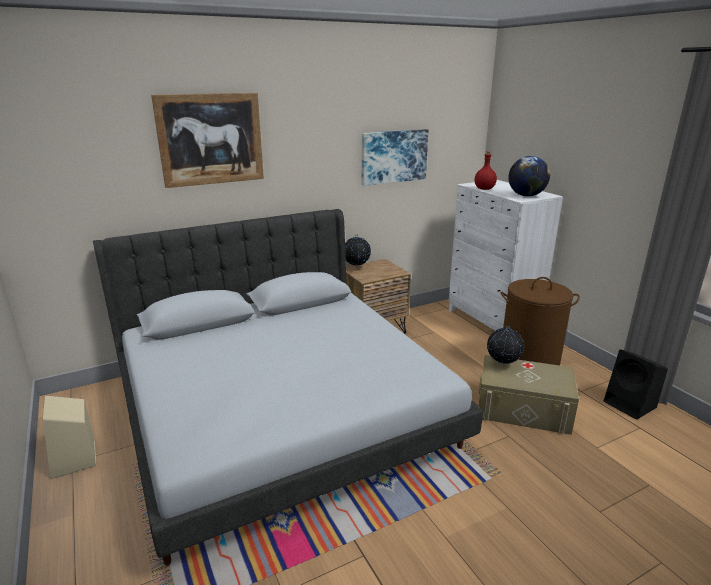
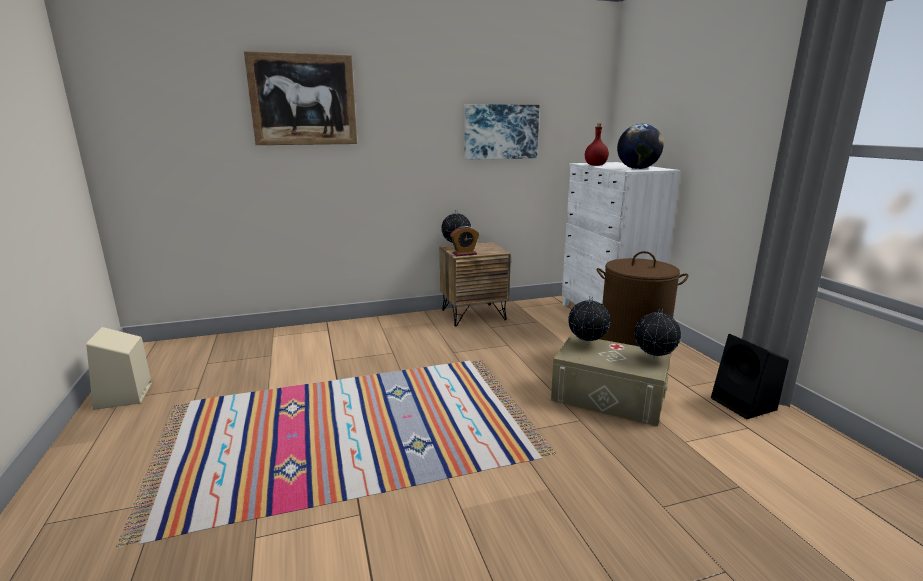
camera: 10 degrees right, 5 degrees down
(280, 413) = (340, 377): grey bed -> none
(369, 277) = (464, 254): none -> alarm clock
(563, 376) = (654, 359): none -> globe

